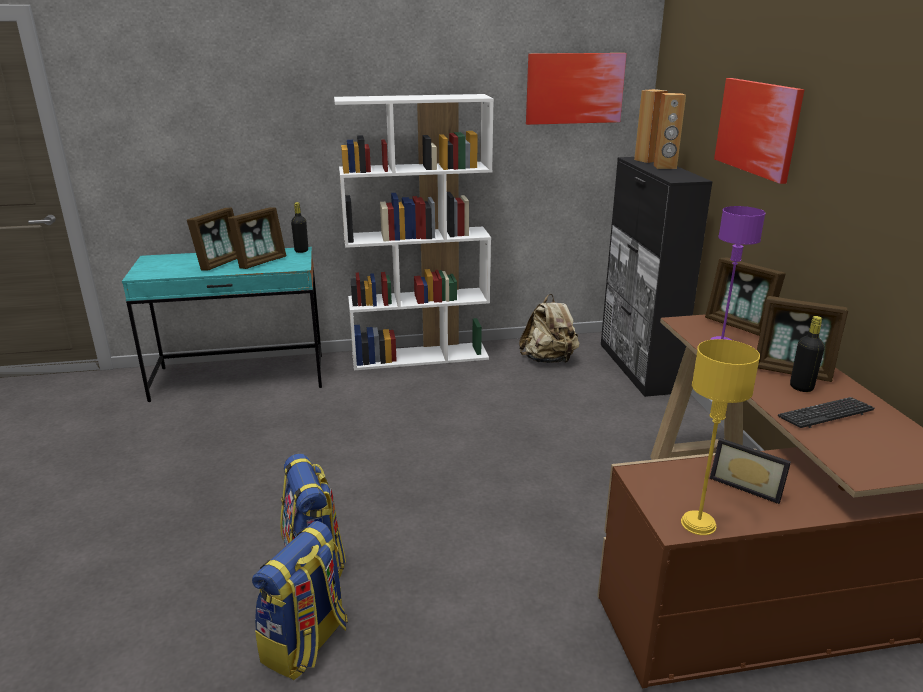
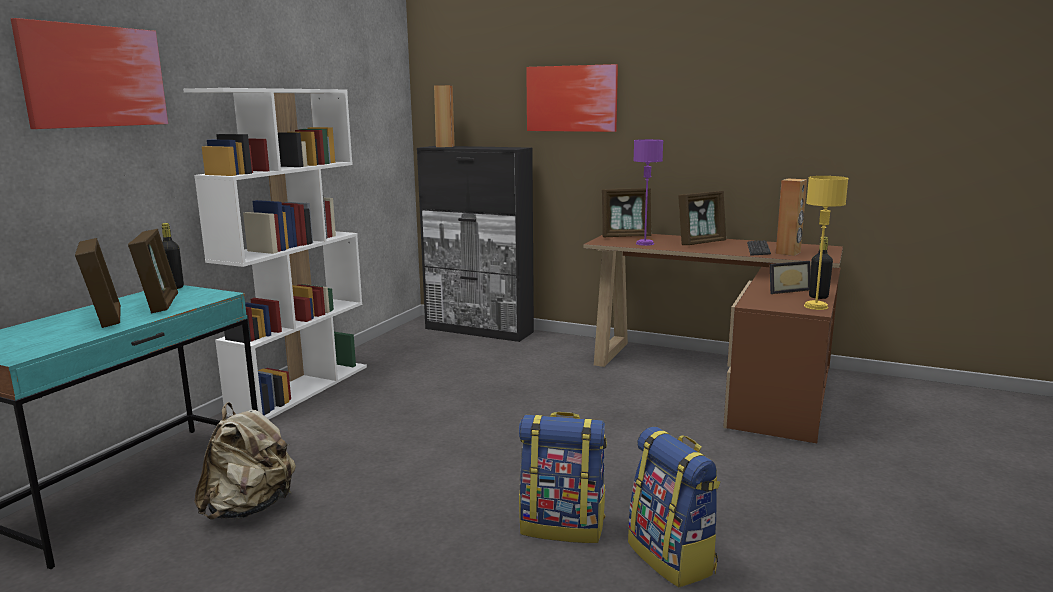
camera: 55 degrees left, 10 degrees down
(548, 360) = (412, 349): beige backpack -> beige backpack (250, 508)
(574, 88) = (366, 88): picture -> picture (94, 76)
(665, 167) = (473, 147): brown speaker -> brown speaker (788, 253)
(801, 387) = (722, 245): black bottle -> black bottle (818, 297)

